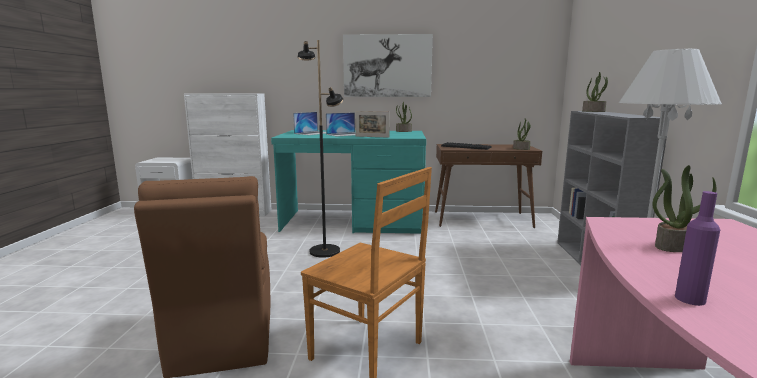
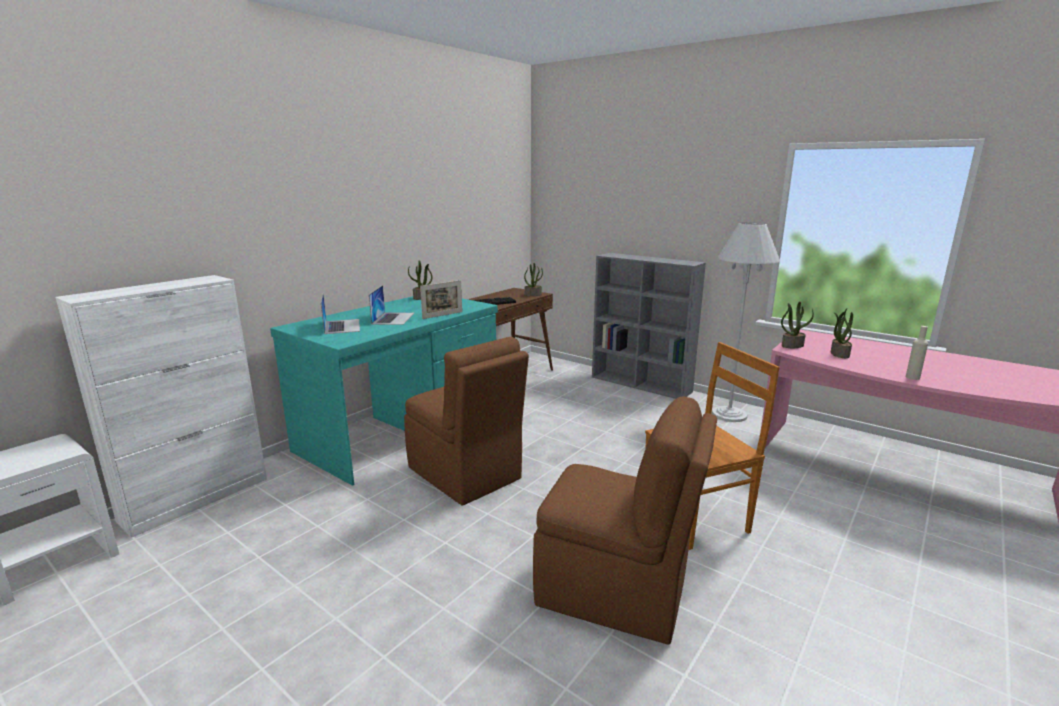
camera: 55 degrees left, 5 degrees up
(324, 251) = (465, 474): black floor lamp -> brown chair
(387, 66) = (384, 213): picture -> none
(593, 111) = (616, 255): potted plant -> potted plant (792, 345)
(690, 299) = (912, 377): purple bottle -> beige bottle

